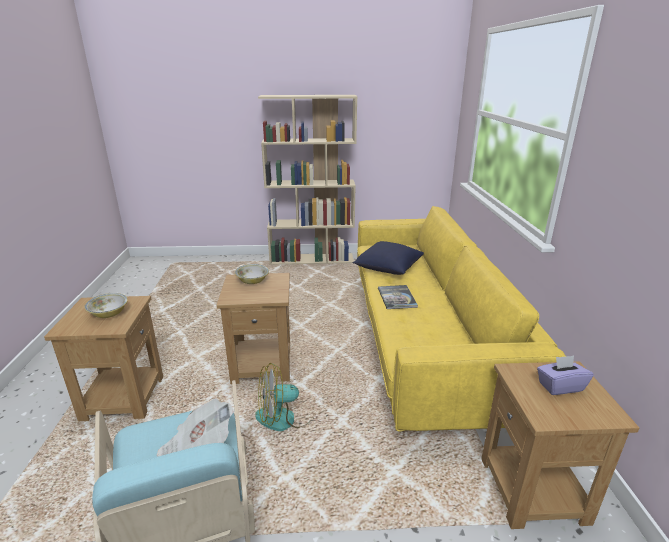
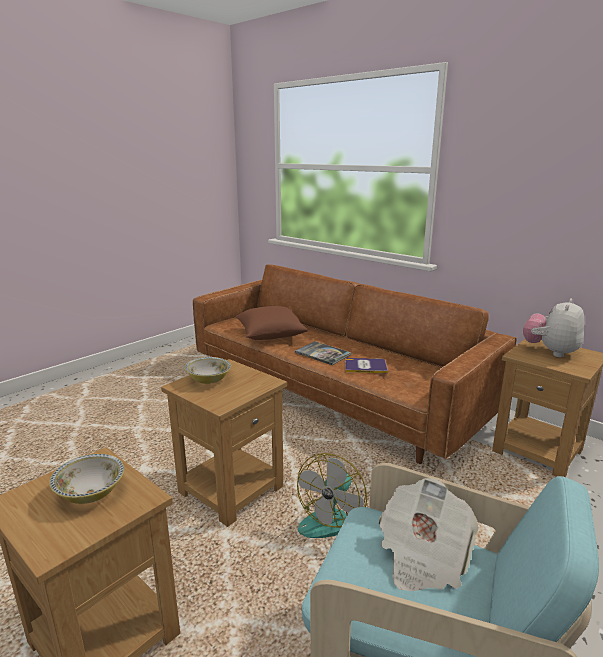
camera: 45 degrees left, 5 degrees down
(312, 259) = (118, 368): beige bookcase -> none
(387, 268) = (270, 335): blue pillow -> brown pillow
(410, 321) = (365, 366): none -> book
(423, 337) = (333, 392): yellow sofa -> brown sofa
(560, 386) = (550, 352): purple tissue box -> plush toy

